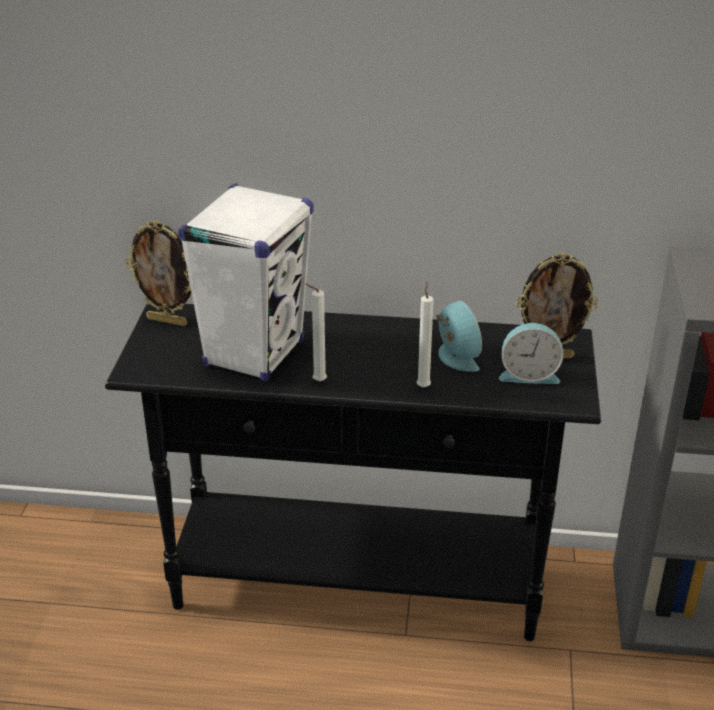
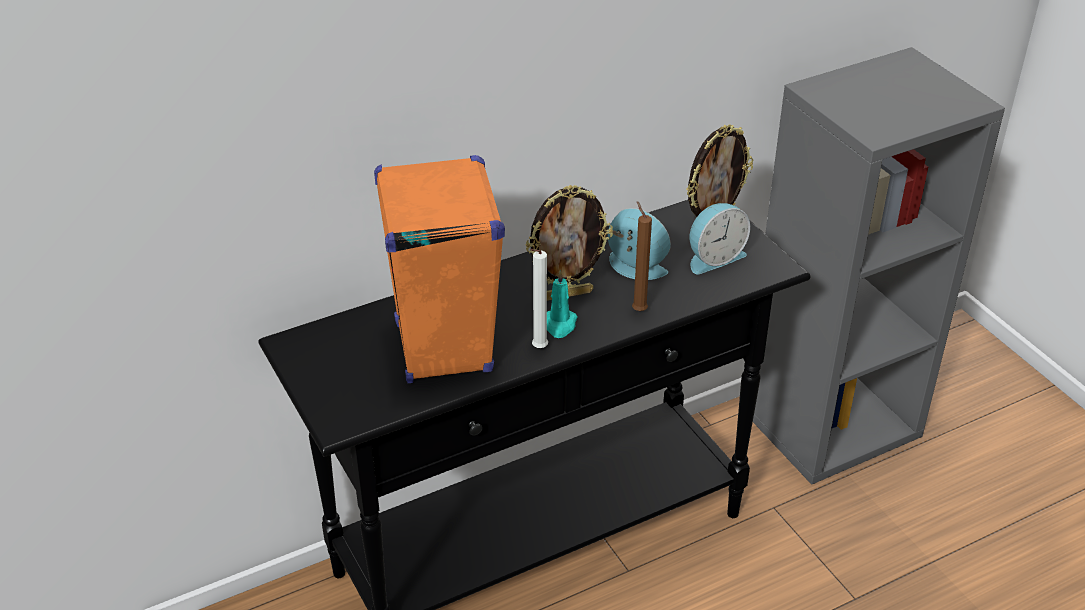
camera: 35 degrees left, 5 degrees up
(168, 321) = (310, 351): picture frame -> picture frame (567, 294)
(254, 353) = (443, 347): white speaker -> orange speaker
(352, 372) = (559, 324): none -> turquoise candle
(423, 386) = (638, 309): white candle -> brown candle

